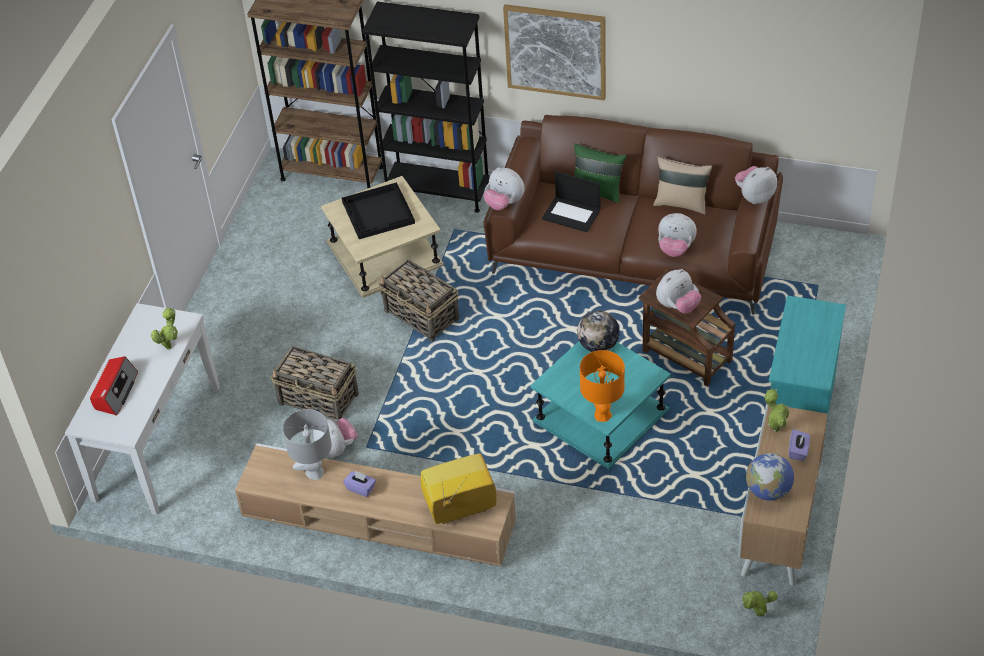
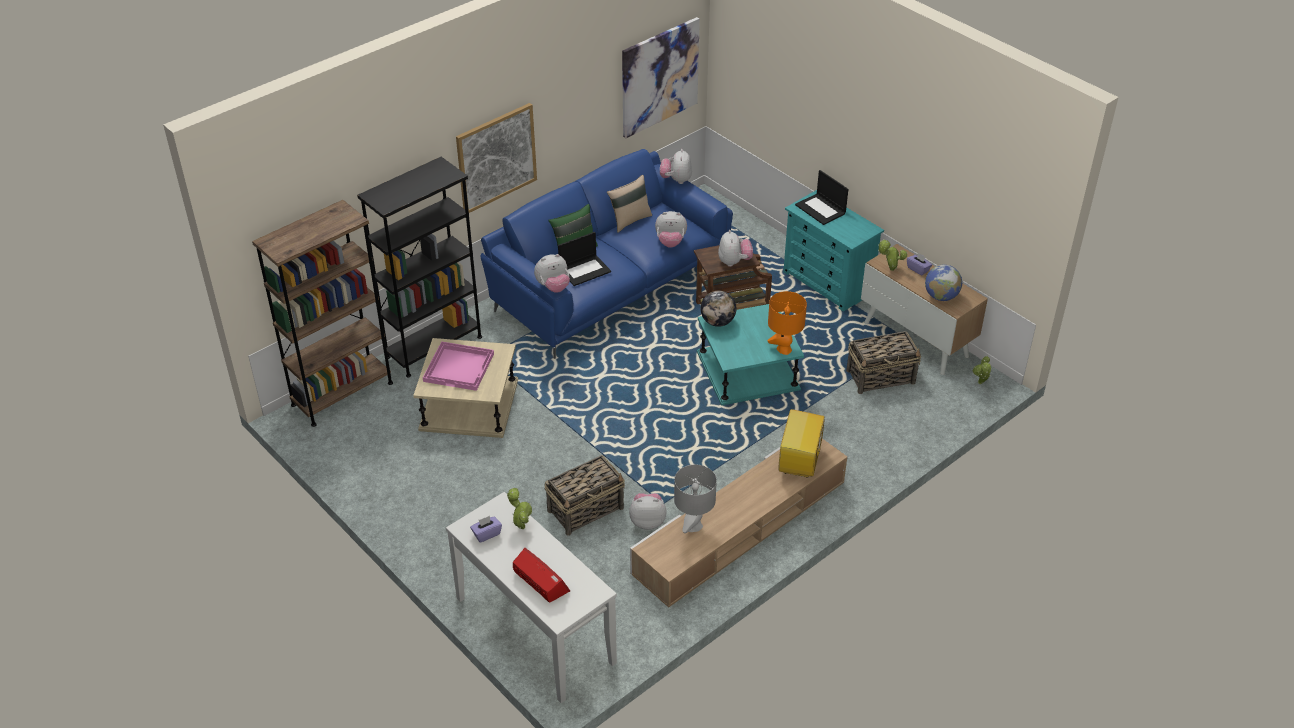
camera: 60 degrees left, 5 degrees down
(361, 488) = (733, 506): purple tissue box -> purple tissue box (486, 534)
(379, 212) = (459, 367): black tray -> pink tray
(422, 315) = (557, 414): basket -> basket (881, 377)
(635, 251) = (609, 283): brown sofa -> blue sofa
(675, 249) = (670, 242): plush toy -> plush toy turned 45 degrees clockwise
(802, 79) = (659, 77): none -> picture
(813, 324) = (821, 209): none -> laptop

